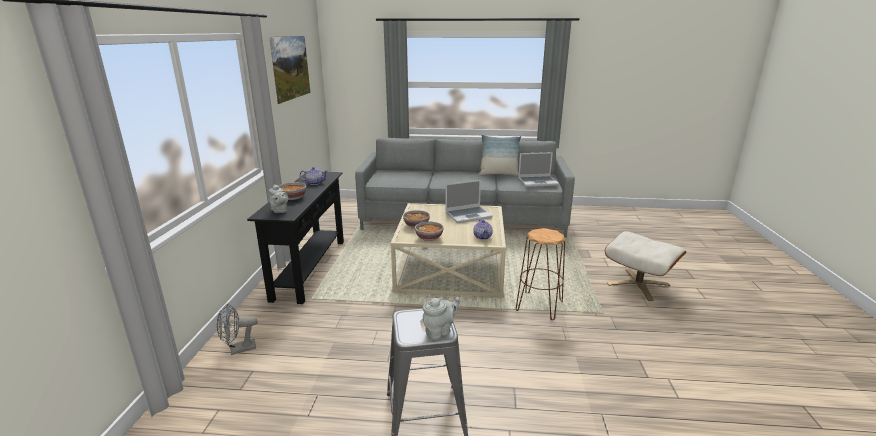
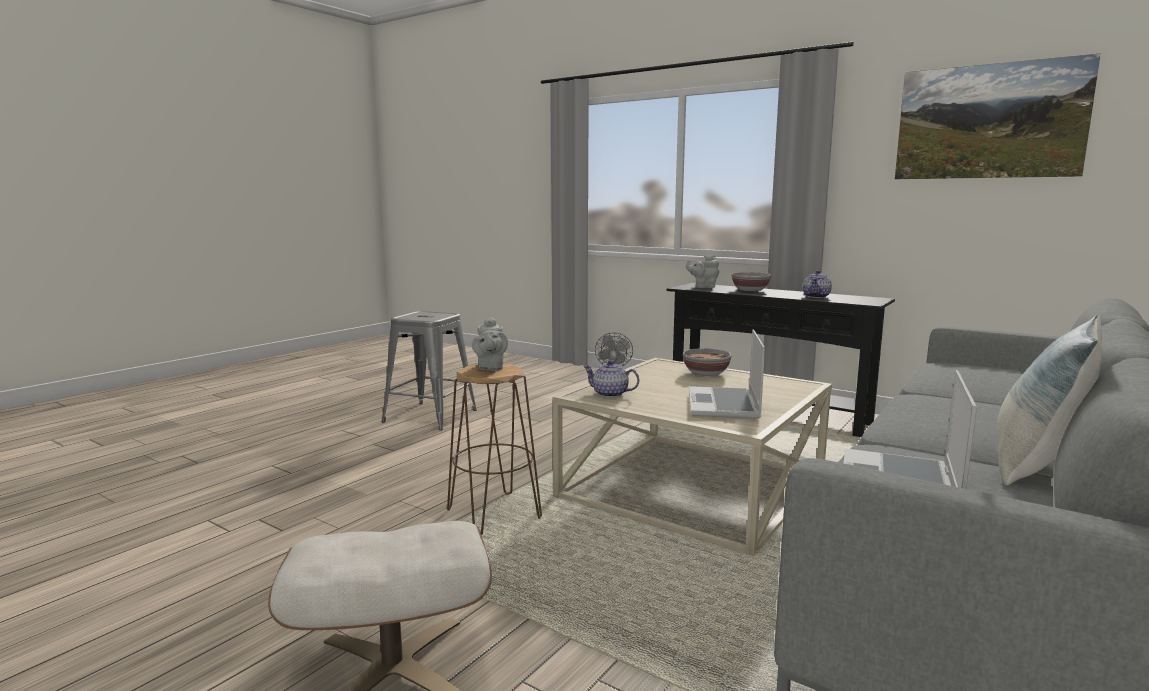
camera: 120 degrees right, 10 degrees down
(429, 238) = (645, 371): bowl -> none
(440, 331) = (408, 316): grey teapot -> grey teapot (490, 368)

